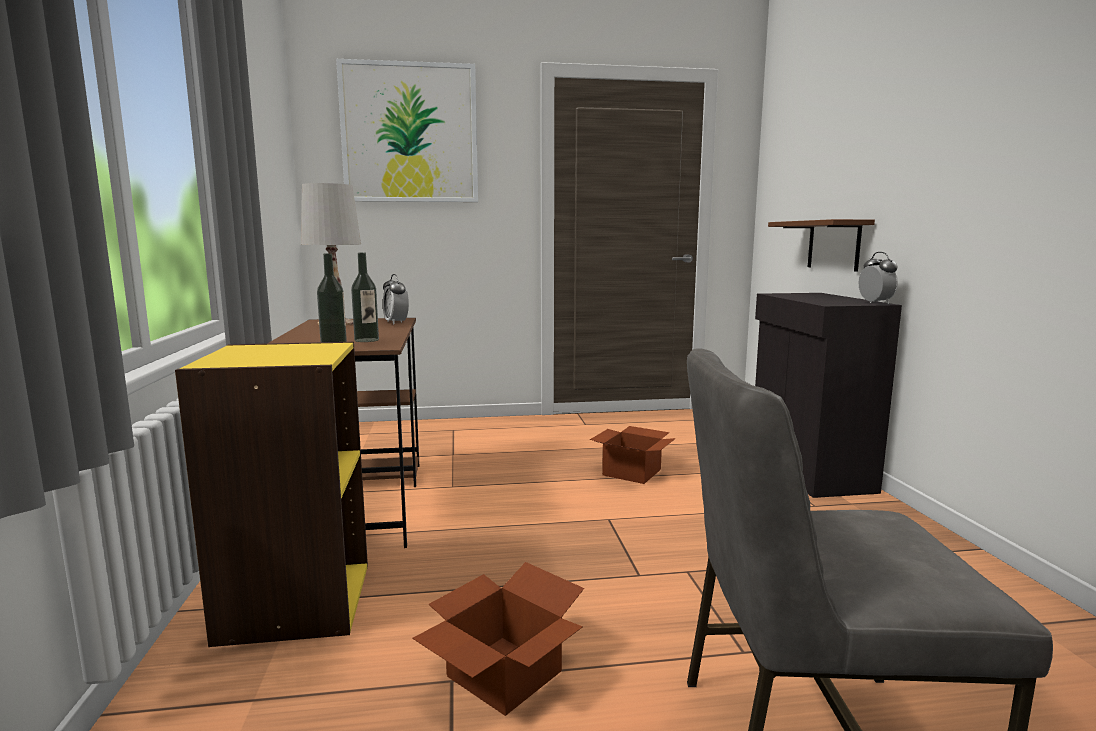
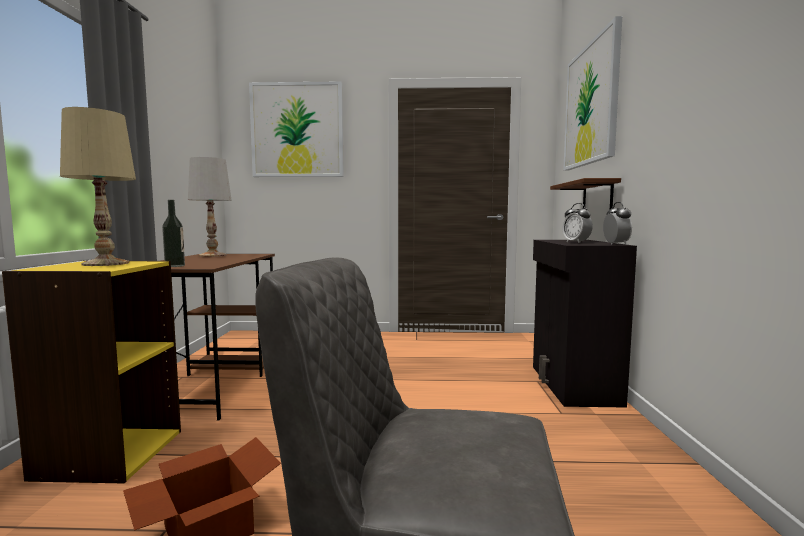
camera: 10 degrees right, 5 degrees down
(281, 350) = (105, 264): none -> beige table lamp
(366, 340) = (205, 264): bottle -> none
(396, 322) = (252, 255): alarm clock -> alarm clock (576, 242)
(633, 472) = (428, 376): cardboard box -> none
(825, 119) = (591, 104): none -> picture

